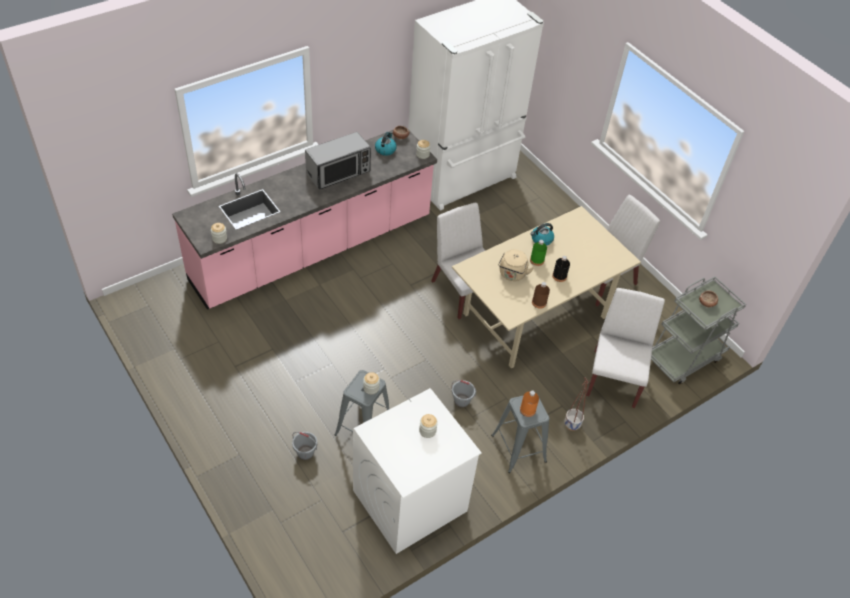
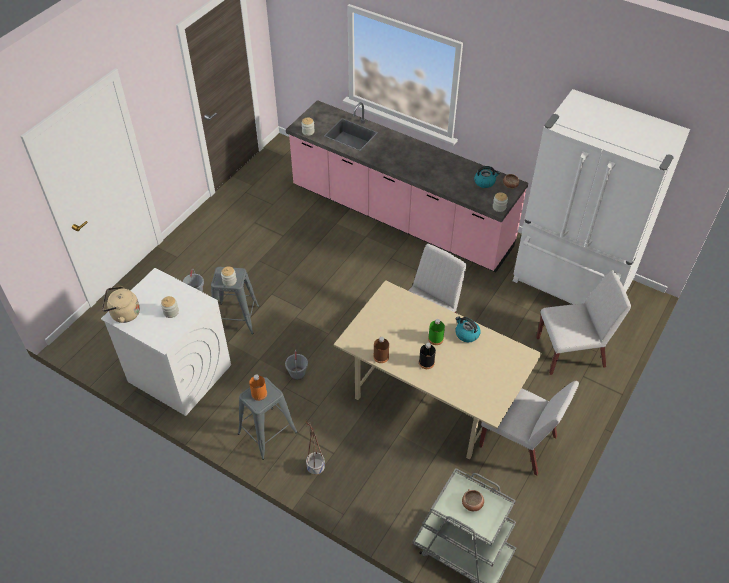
camera: 70 degrees right, 0 degrees up
(338, 172) = (431, 165): microwave -> none
(512, 275) = (403, 325): beige kettle -> beige kettle (123, 314)
(614, 378) = (393, 489): white chair -> white chair (571, 352)

